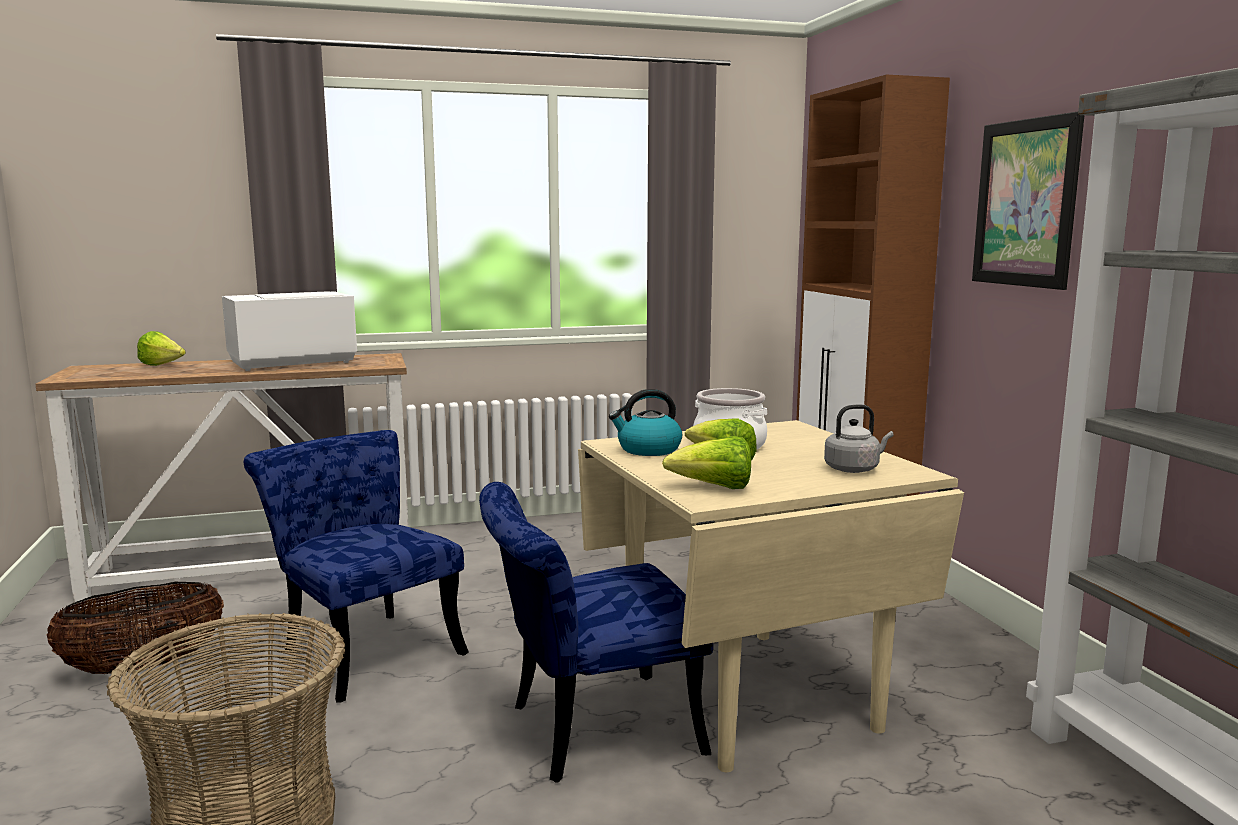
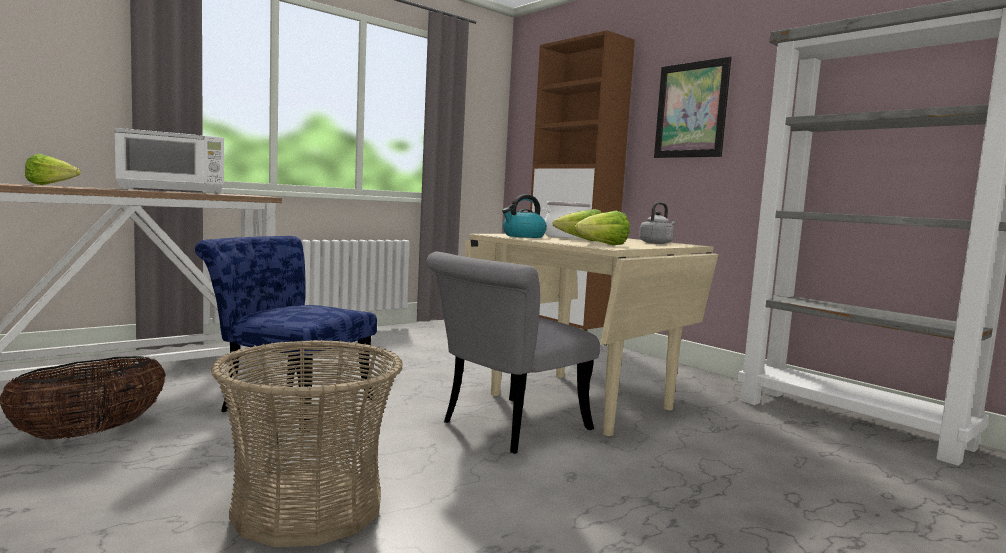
camera: 25 degrees left, 5 degrees down
(290, 363) = (174, 191): white microwave -> white microwave turned 150 degrees counterclockwise
(588, 731) = (505, 428): blue chair -> grey chair

